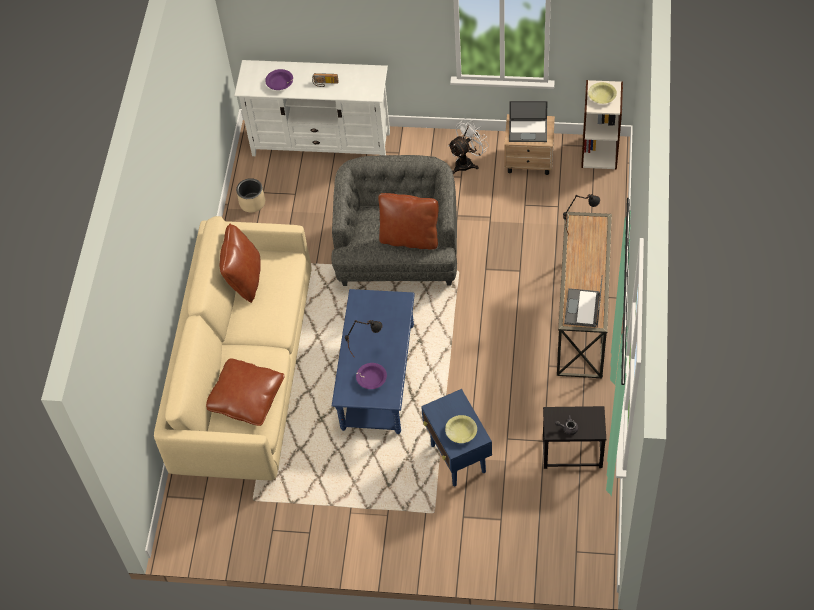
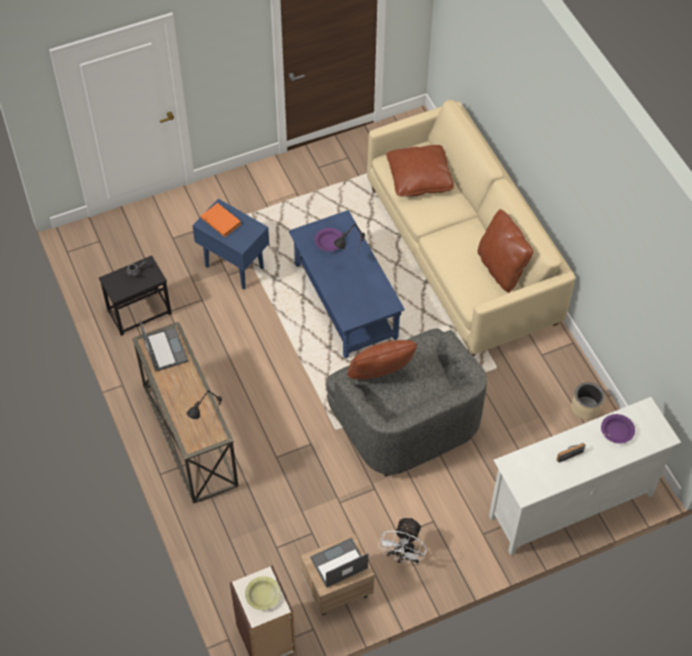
camera: 145 degrees right, 0 degrees up
(461, 432) = (222, 221): yellow bowl -> orange book

